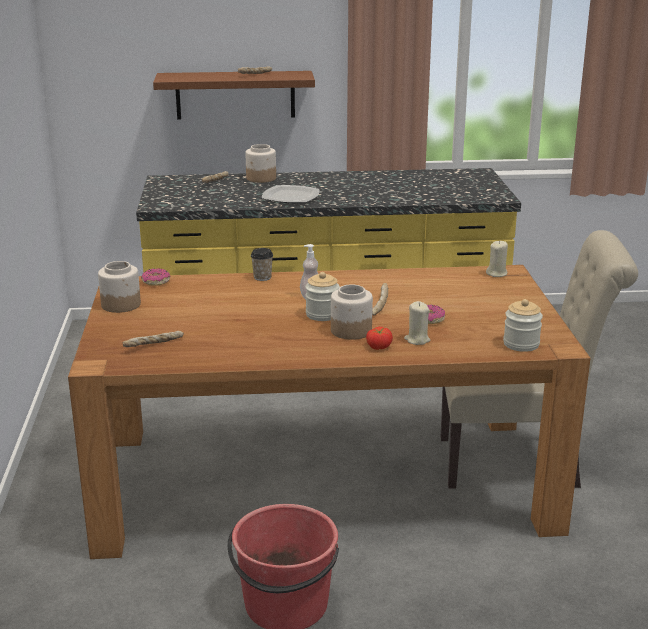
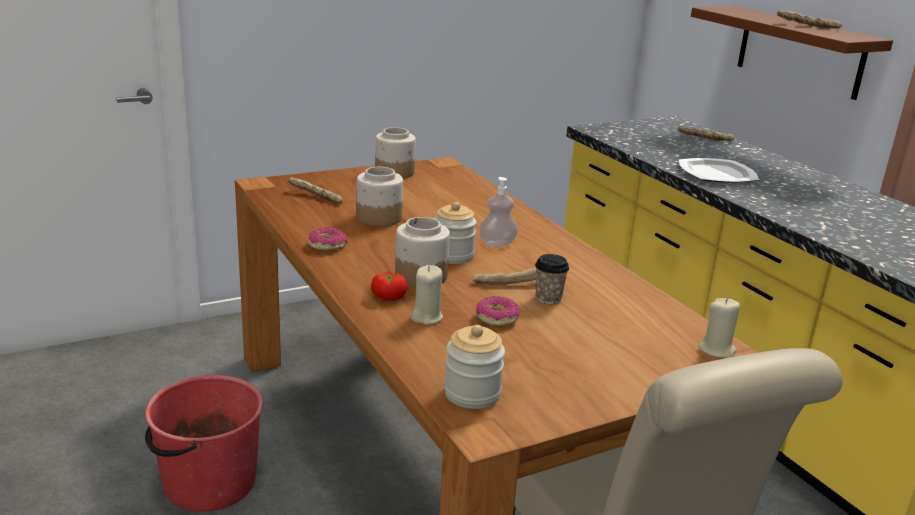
camera: 65 degrees right, 0 degrees up
(156, 282) = (461, 176): donut -> donut (327, 245)
(261, 178) = (753, 155): jar -> jar (378, 218)
(262, 277) = (523, 215): cup -> cup (548, 298)

